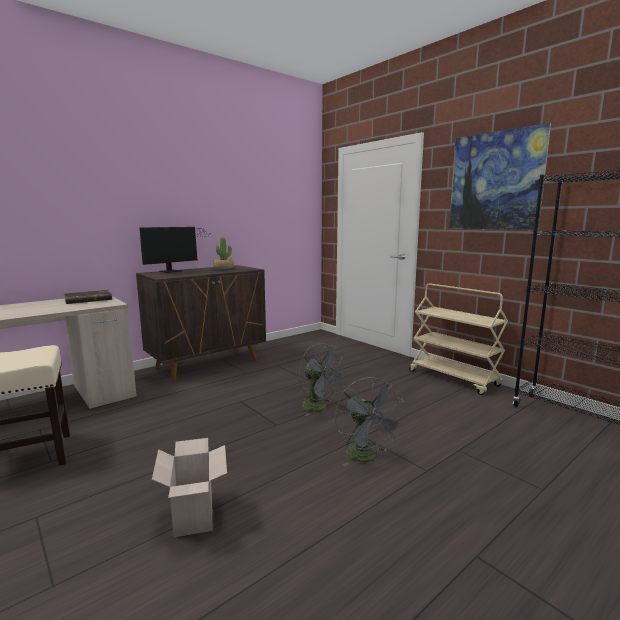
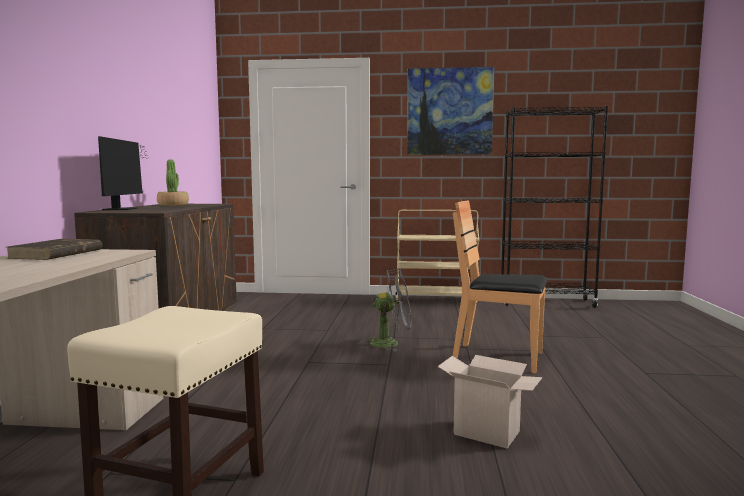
camera: 45 degrees left, 5 degrees down
(366, 457) = (499, 357): grey fan -> brown chair

